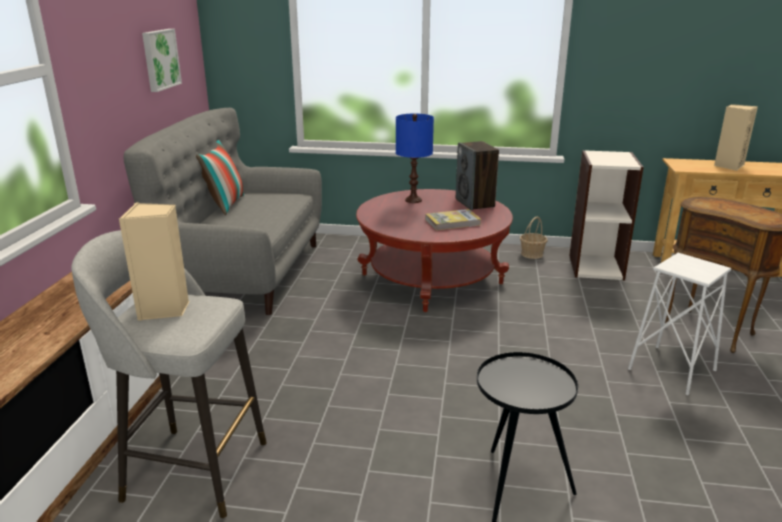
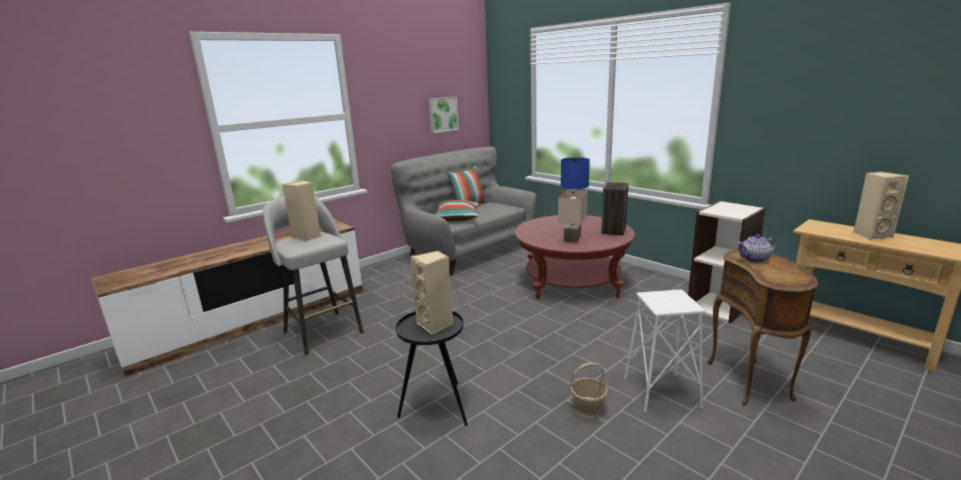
camera: 40 degrees right, 5 degrees down
(243, 225) = (457, 218): none -> pillow
(452, 222) = (573, 238): book -> beige table lamp
(528, 377) = (436, 324): none -> beige speaker
(532, 254) = (675, 285): basket -> basket (588, 408)
(716, 206) = (755, 259): none -> teapot

